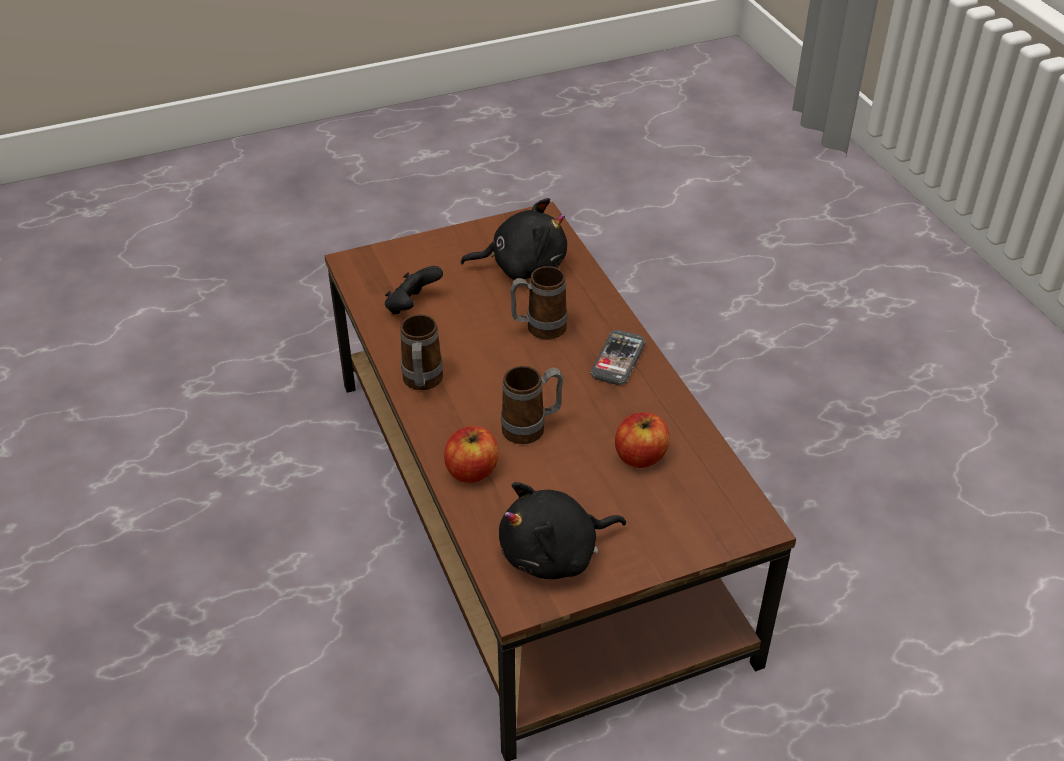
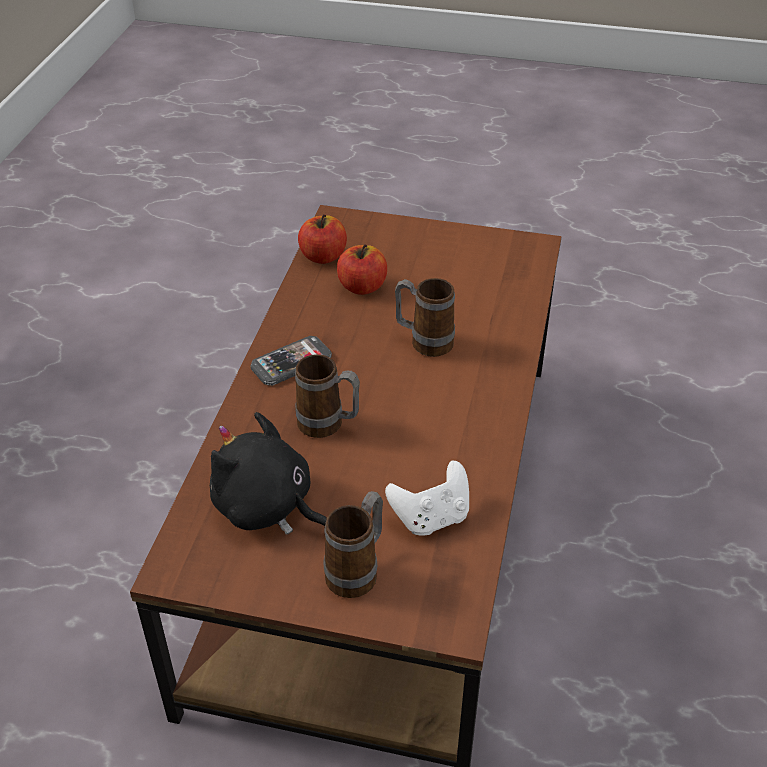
camera: 145 degrees left, 0 degrees up
(412, 306) = (431, 517): black game controller -> white game controller
(422, 384) = (487, 424): mug -> mug (358, 570)
(471, 471) = (501, 333): apple -> apple (323, 256)
(554, 554) = (487, 259): black plush toy -> none

